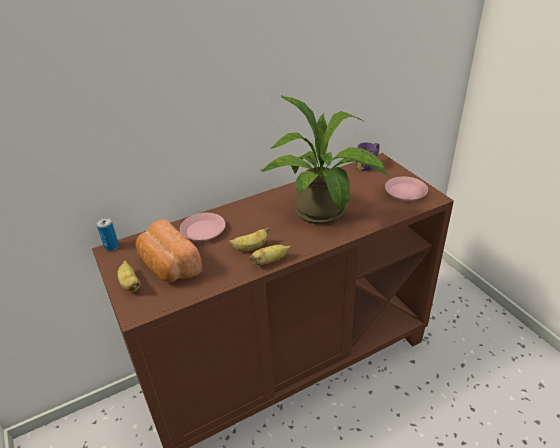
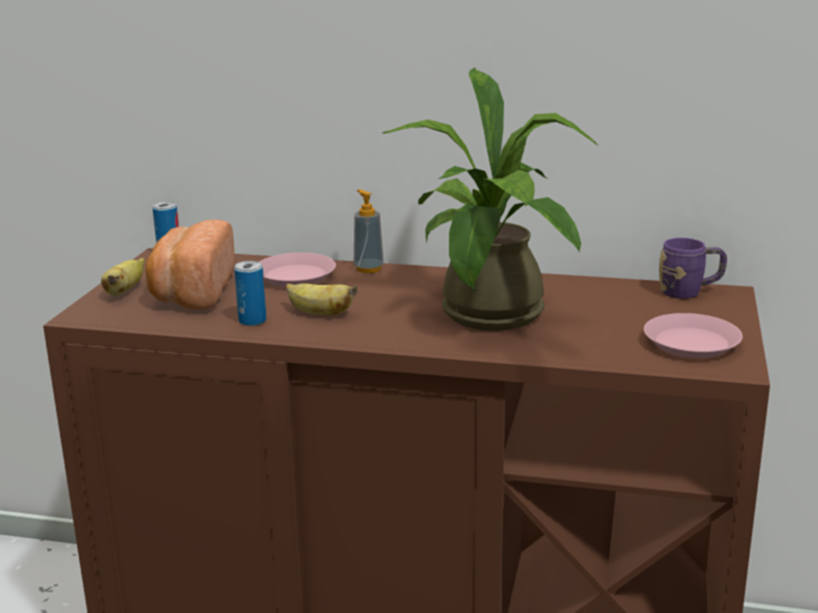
camera: 40 degrees right, 15 degrees down
(228, 269) = (252, 321): none -> can
(229, 209) = (368, 268): none -> soap dispenser
(270, 261) = (317, 334): banana -> none

